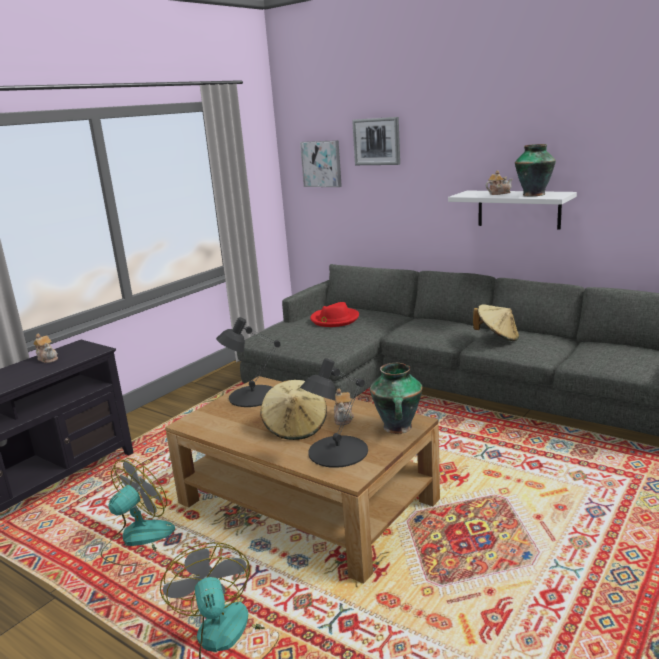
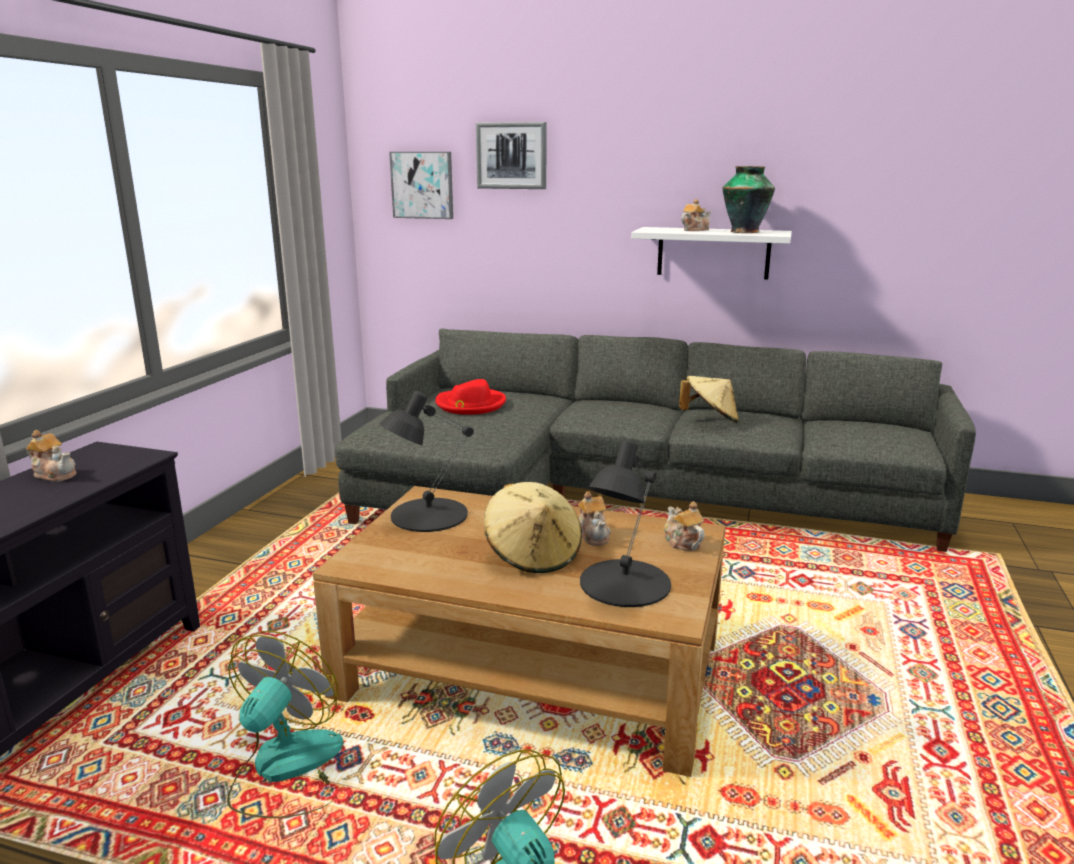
camera: 20 degrees left, 0 degrees up
(397, 428) = (682, 542): vase -> teapot

